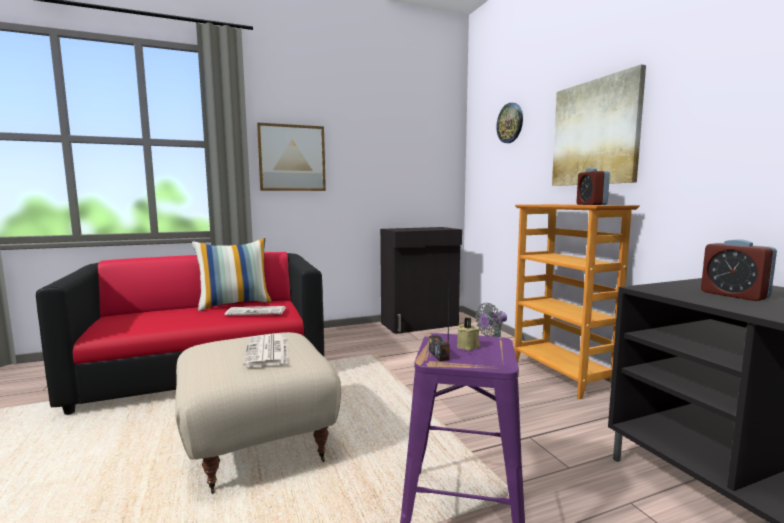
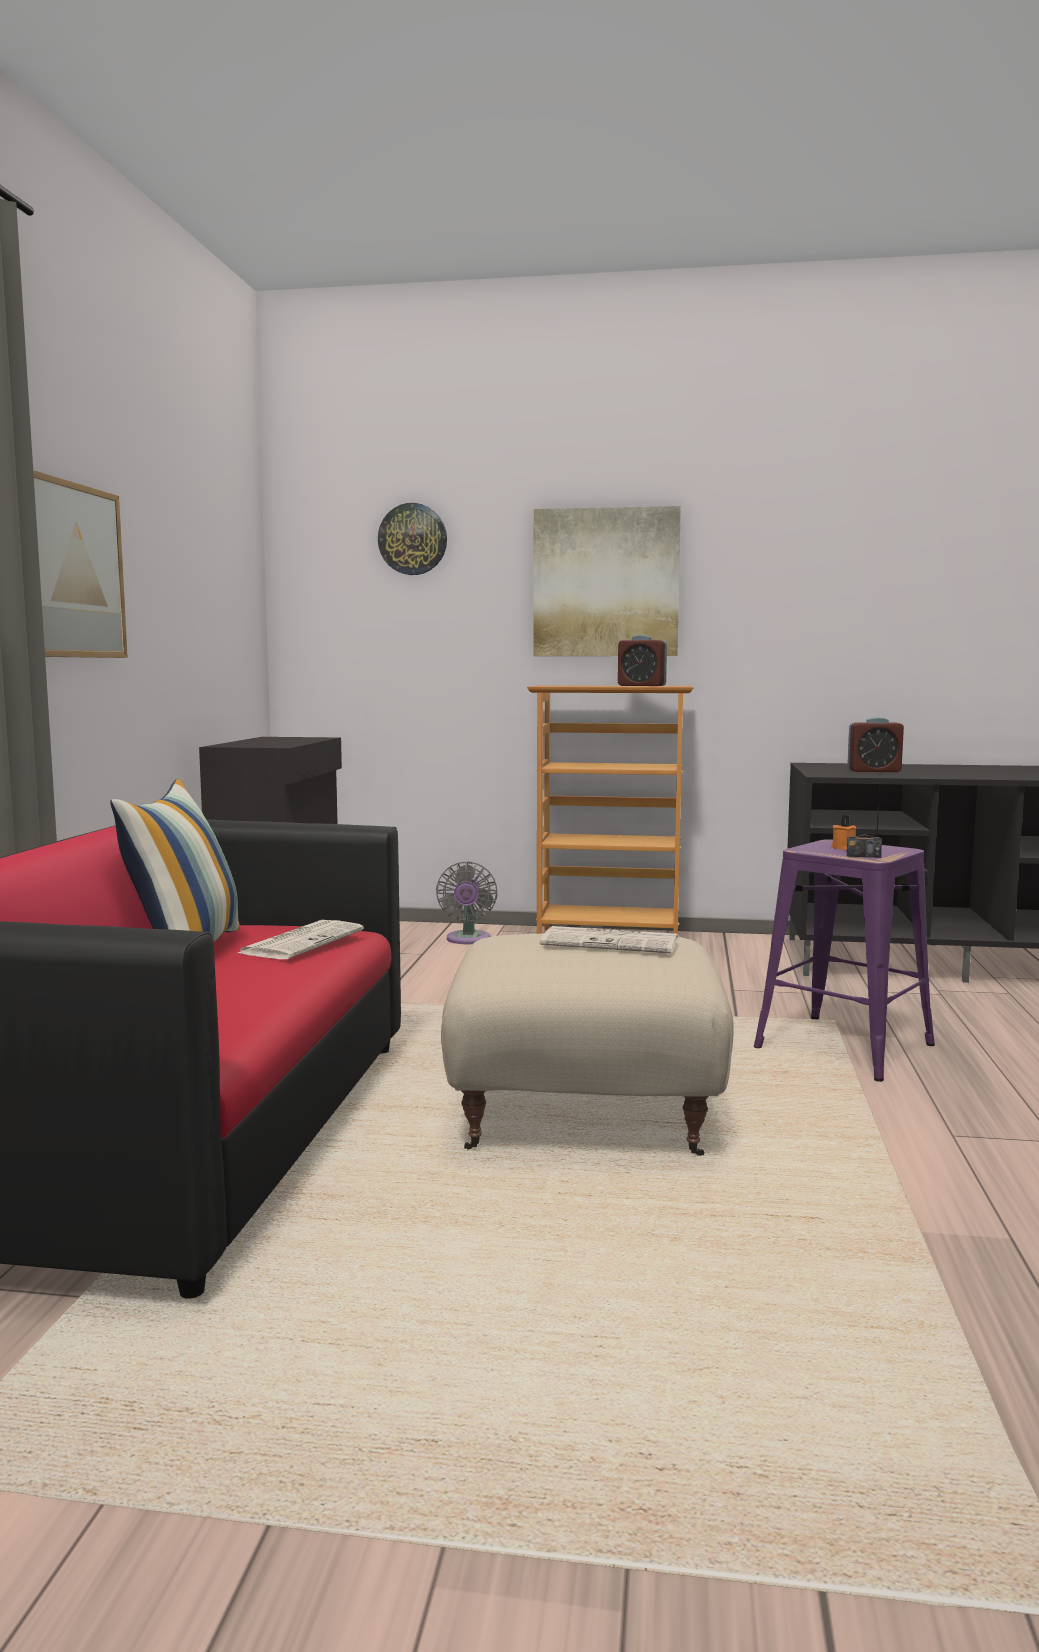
camera: 60 degrees left, 0 degrees up
(468, 346) = (844, 848): beige candle -> orange candle

